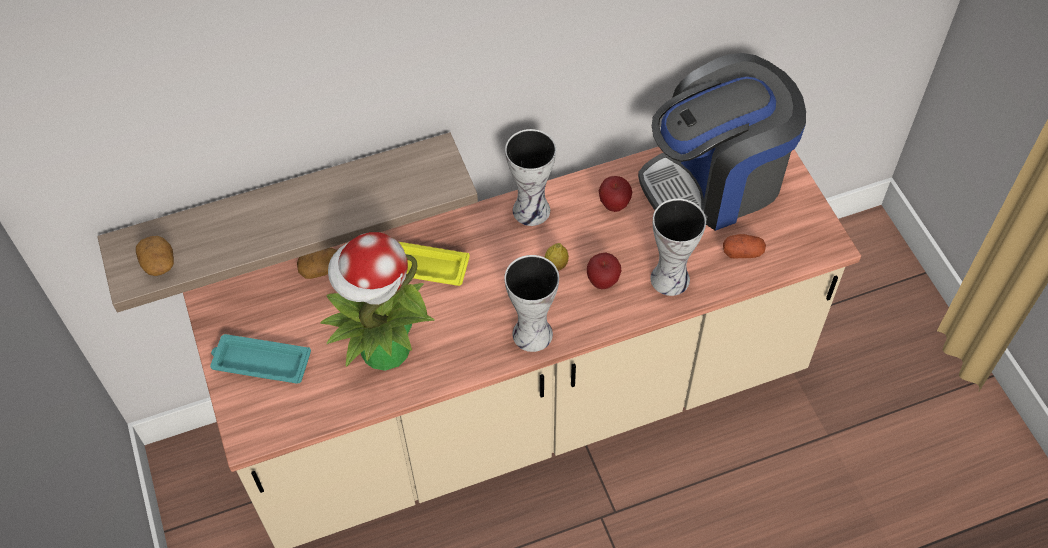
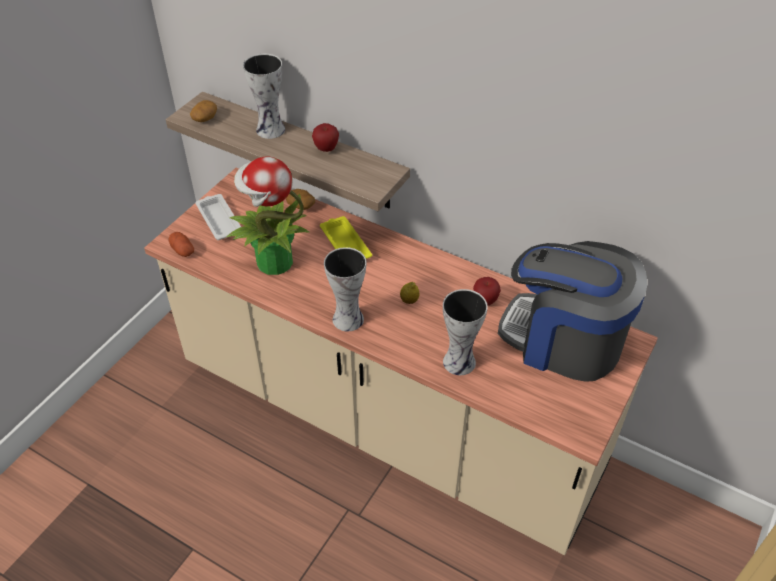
camera: 50 degrees right, 10 degrees down
(260, 362) = (219, 220): turquoise tray -> white tray
(533, 209) = (438, 266): vase -> vase (272, 130)
(602, 282) = (420, 330): apple -> apple (326, 149)
(742, 252) = (523, 388): potato -> potato (183, 250)

